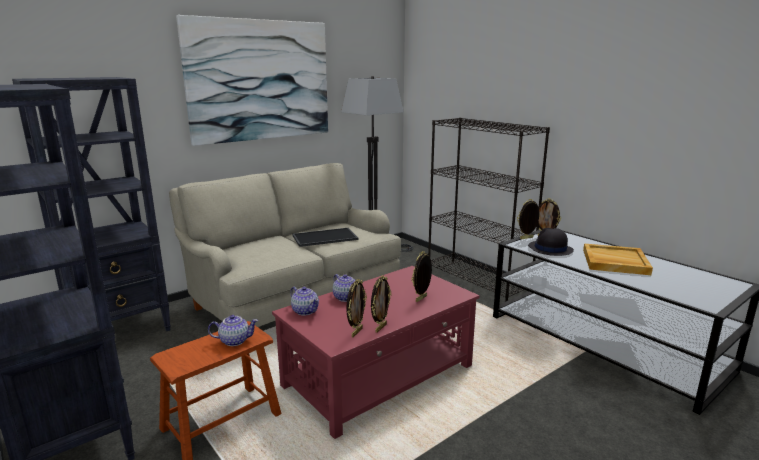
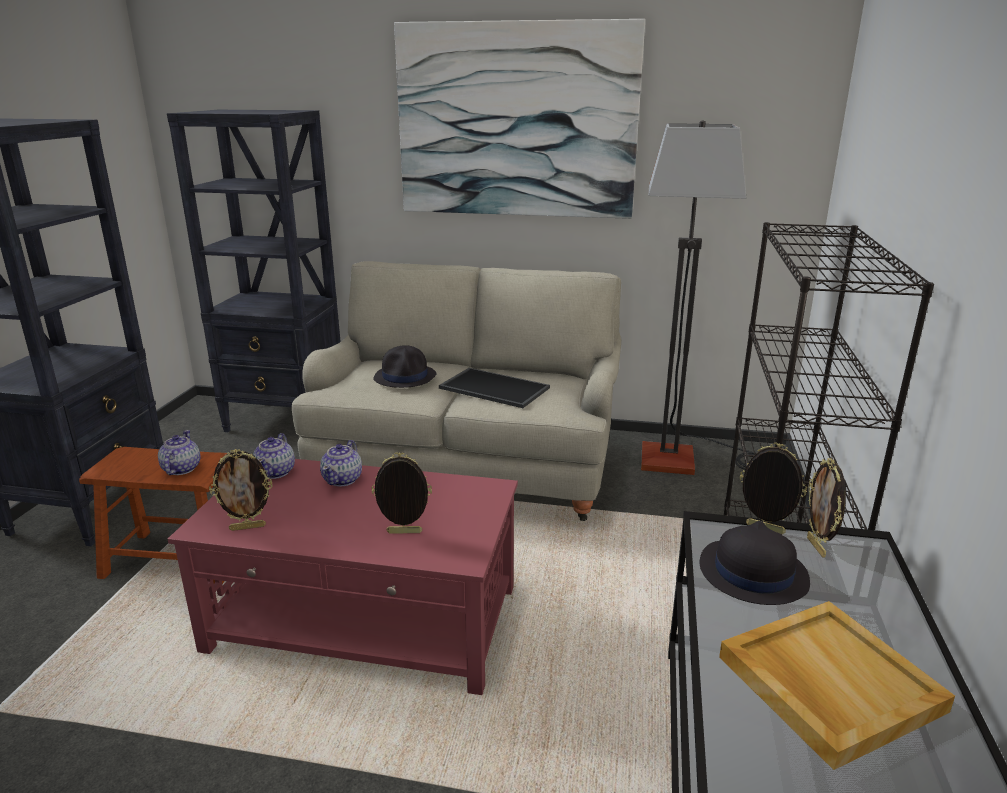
camera: 50 degrees right, 5 degrees up
(234, 341) = (181, 469): teapot -> teapot turned 135 degrees counterclockwise
(272, 247) = (405, 377): none -> black hat
(380, 328) = (276, 538): picture frame -> none

